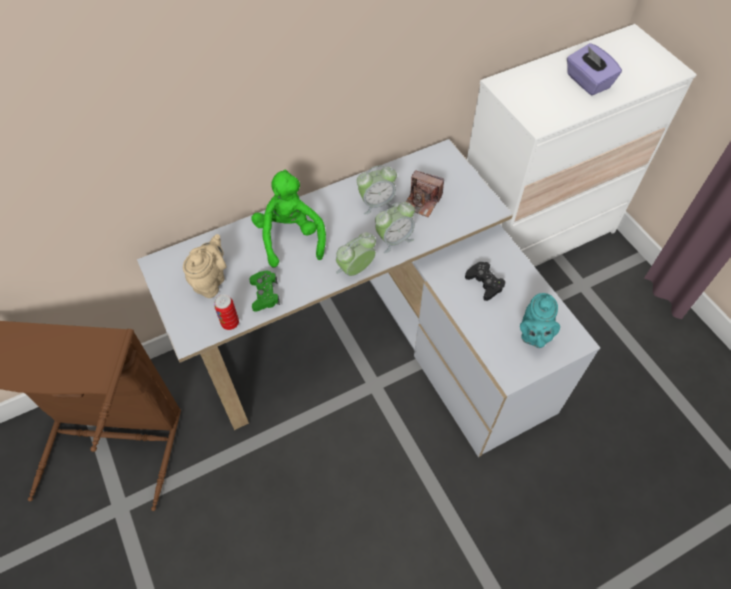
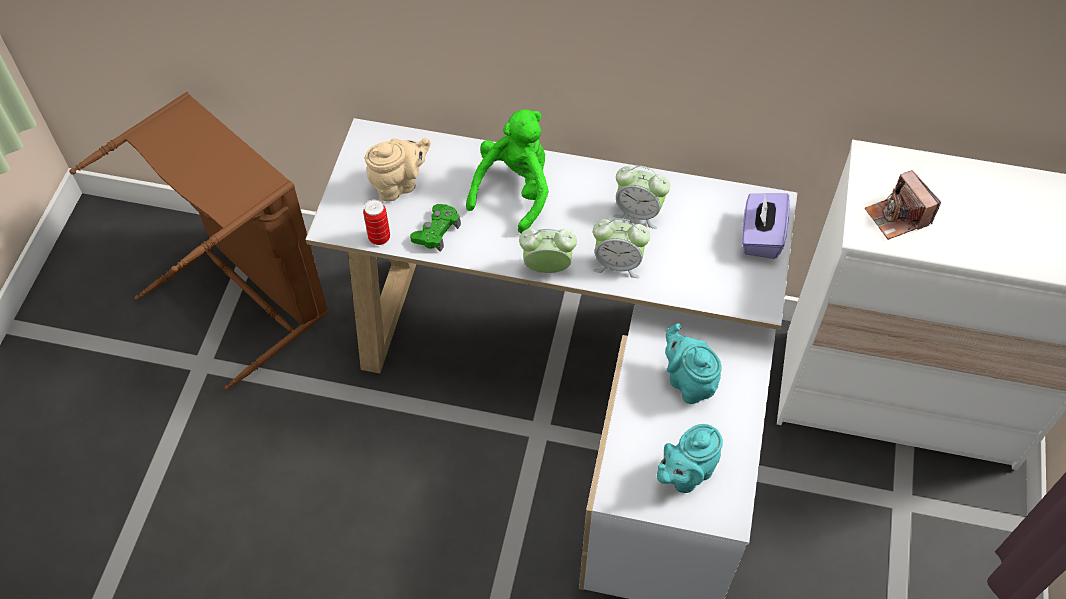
camera: 40 degrees right, 0 degrees up
(422, 202) = (690, 243): camera -> camera (897, 217)
(484, 283) = (688, 382): black game controller -> turquoise teapot
(587, 82) = (987, 221): purple tissue box -> purple tissue box (760, 237)

